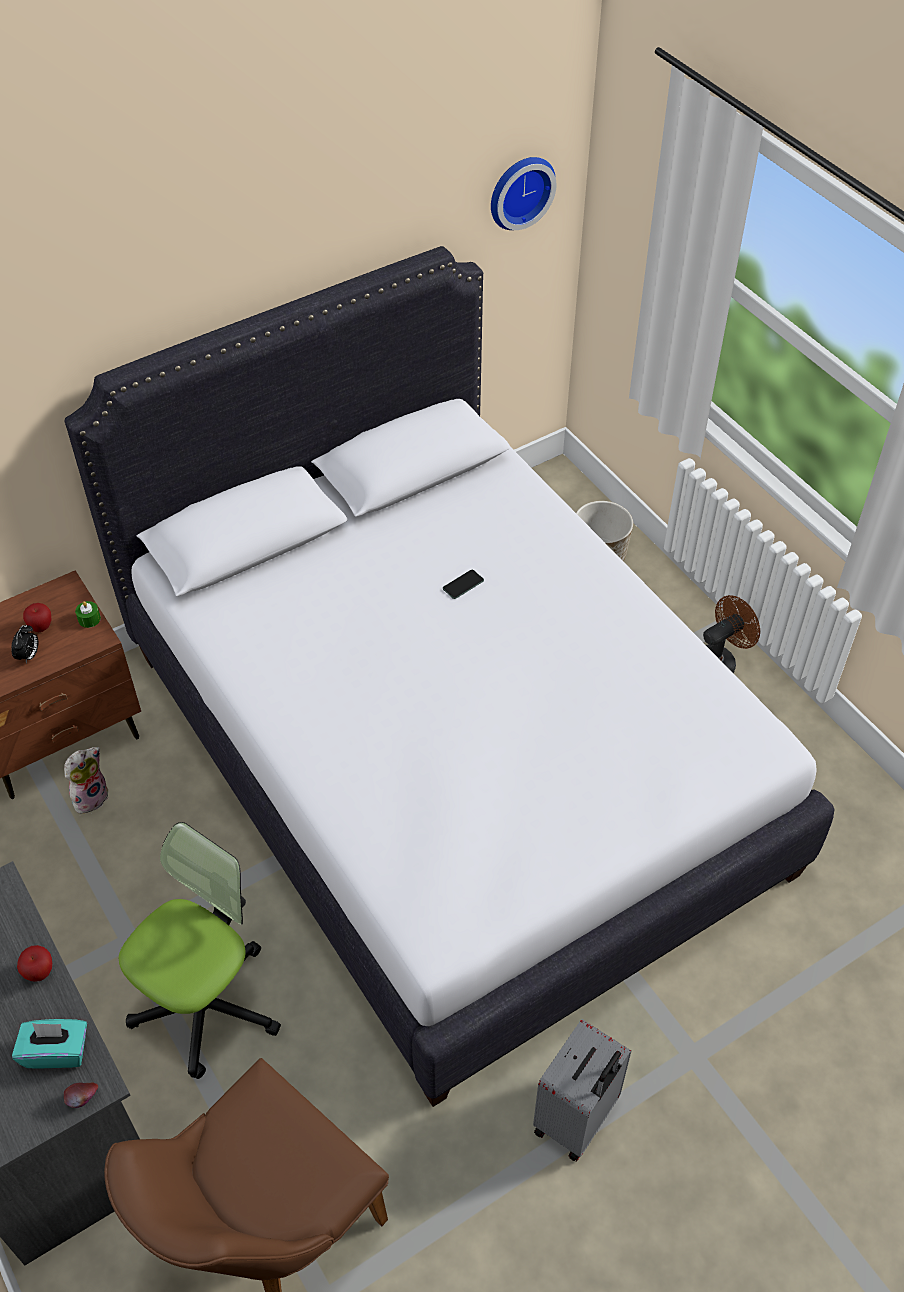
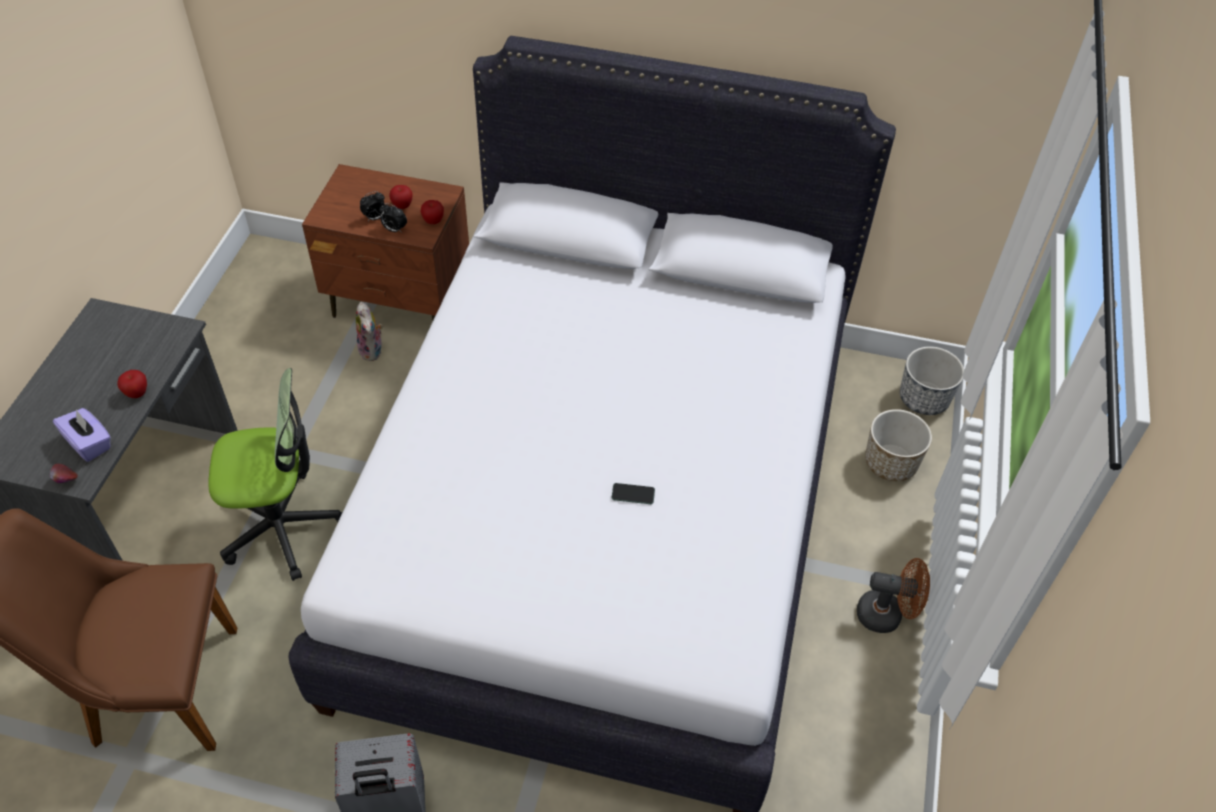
camera: 45 degrees right, 0 degrees up
(57, 1051) = (89, 443): turquoise tissue box -> purple tissue box
(62, 652) = (394, 230): none -> alarm clock
(89, 619) = (433, 221): green candle -> apple
(90, 796) = (373, 350): plush toy -> plush toy turned 75 degrees clockwise
(463, 584) = (670, 372): phone -> phone (633, 494)
(519, 190) = (971, 84): wall clock -> none
(567, 491) = (924, 399): none -> planter

